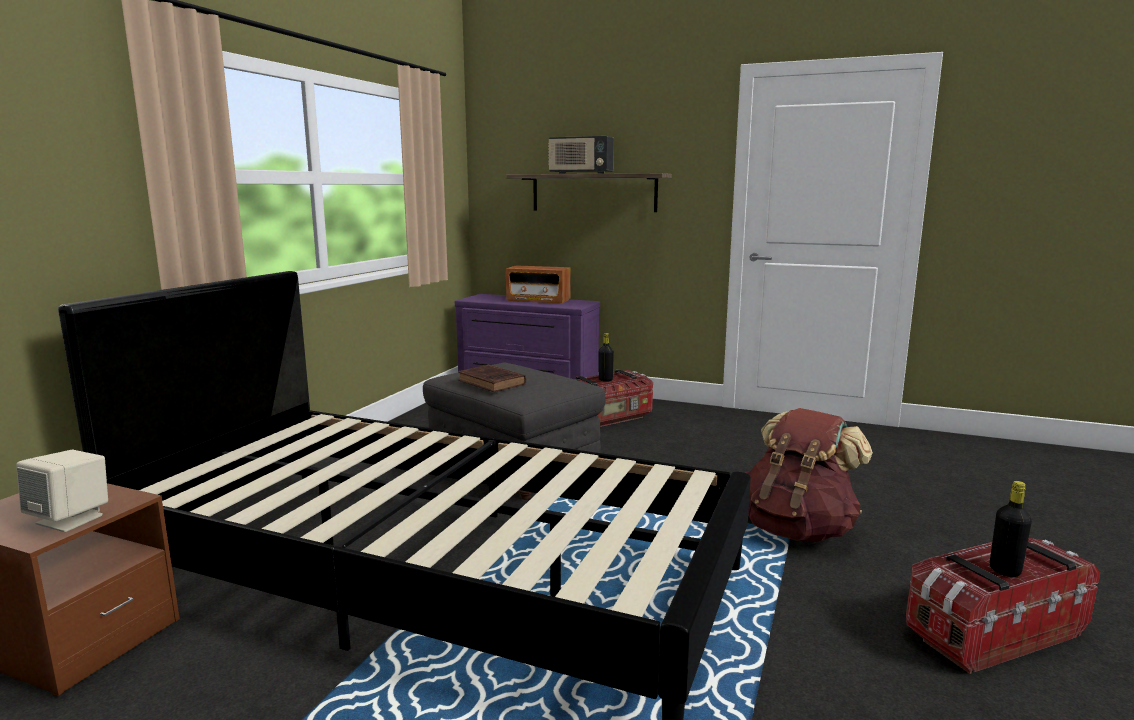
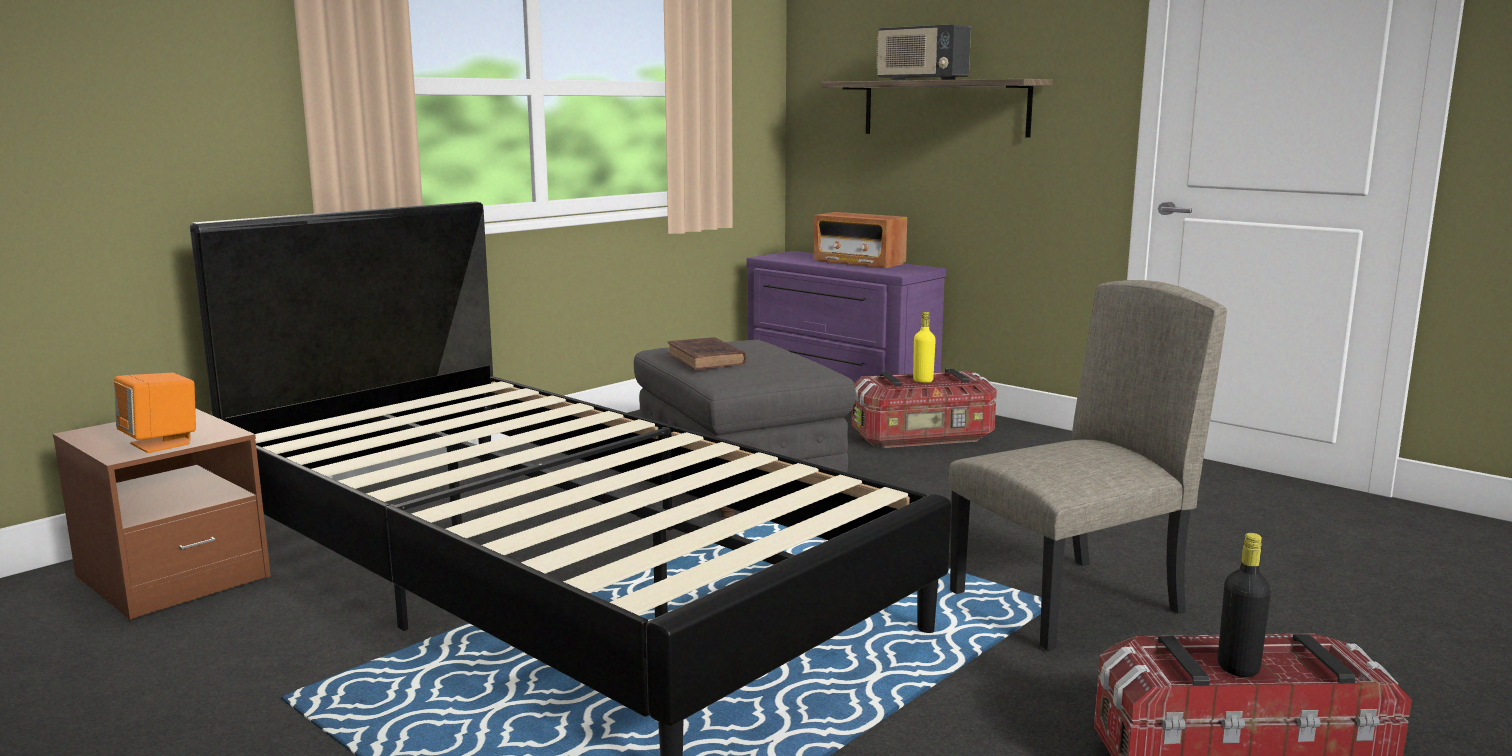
camera: 20 degrees right, 0 degrees up
(71, 519) = (161, 443): beige speaker -> orange speaker
(605, 380) = (923, 380): black bottle -> yellow bottle
(797, 529) = (1067, 603): brown backpack -> beige chair

